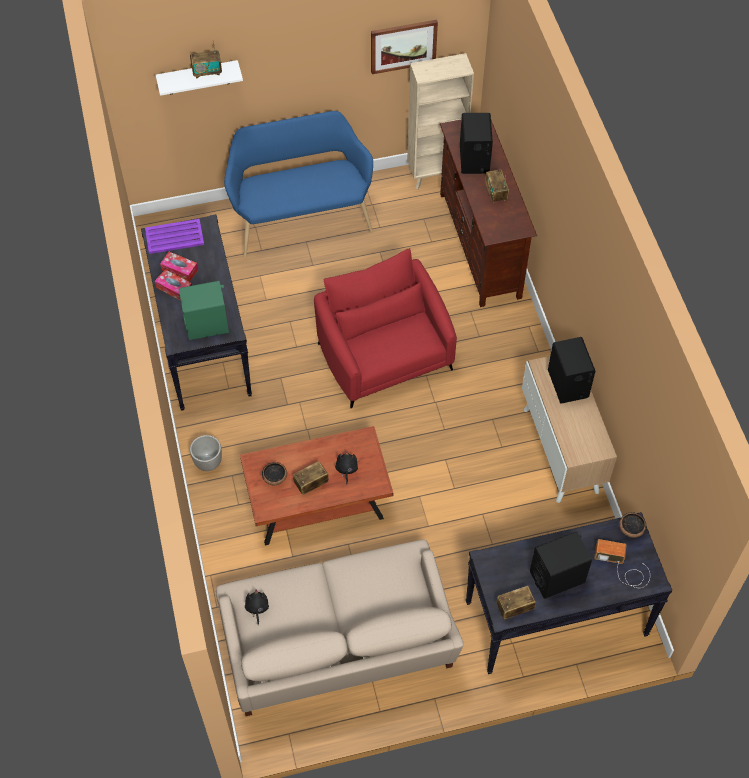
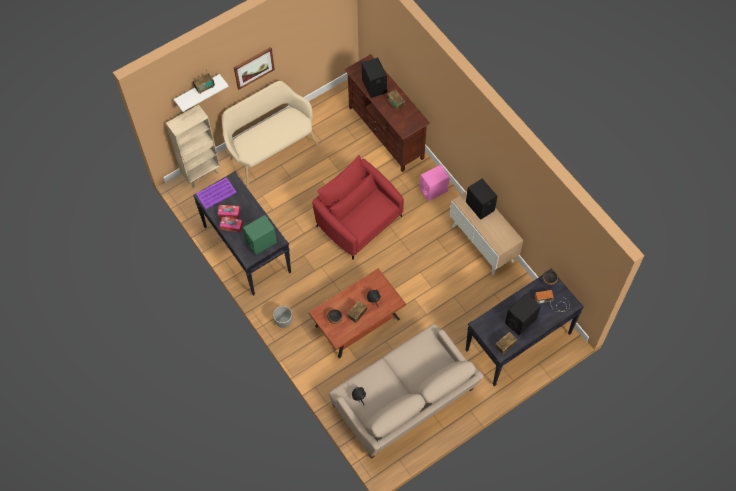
camera: 20 degrees left, 5 degrees up
(301, 218) = (271, 150): blue bench -> beige bench
(403, 46) = (311, 31): picture -> picture (253, 67)
(436, 174) = (341, 95): beige bookcase -> beige bookcase (202, 174)
(517, 347) = (433, 190): none -> pink speaker

